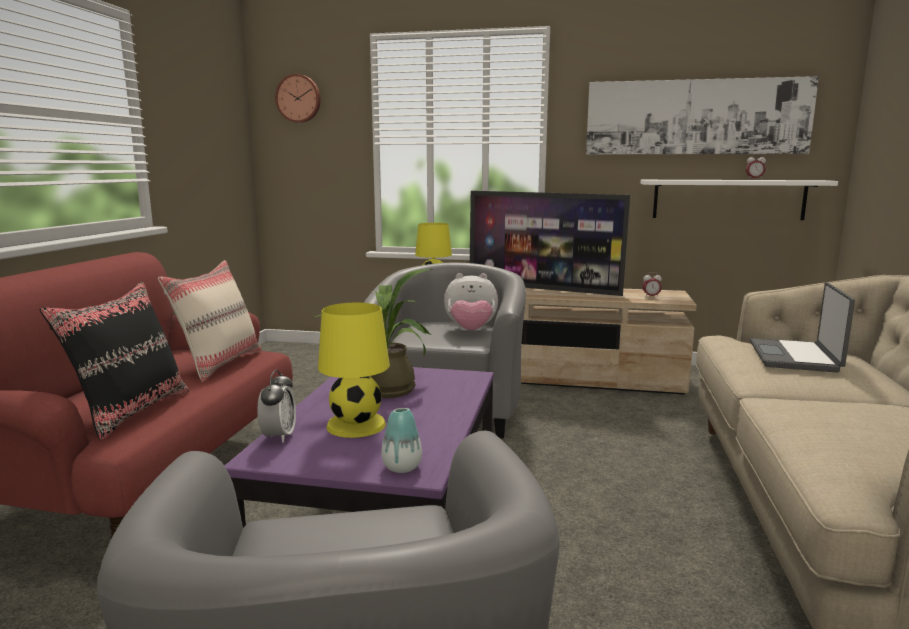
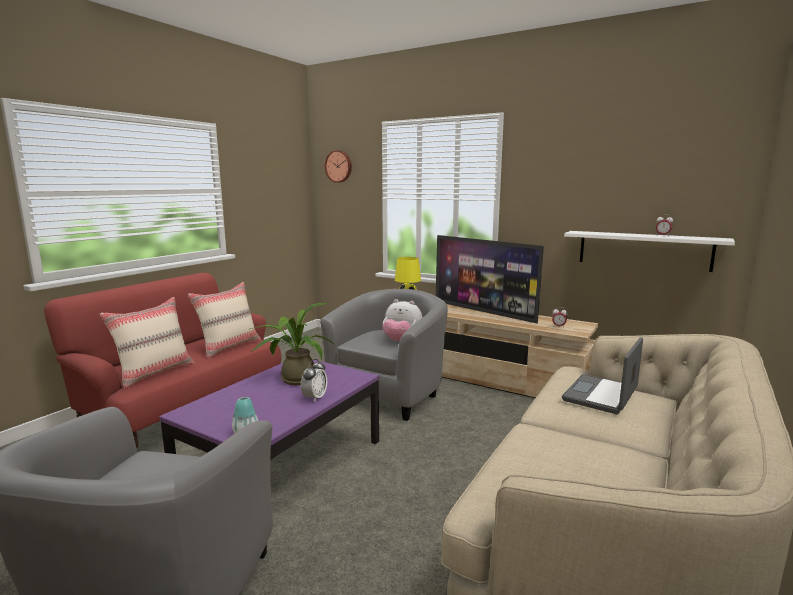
camera: 20 degrees right, 0 degrees up
(131, 412) = (155, 373): black pillow -> beige pillow
(279, 436) = (206, 401): alarm clock -> alarm clock (314, 398)
(357, 425) = (253, 401): yellow table lamp -> none
(696, 117) = (616, 182): picture -> none

